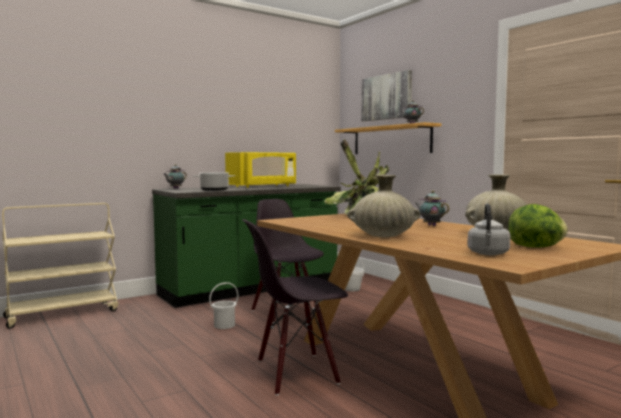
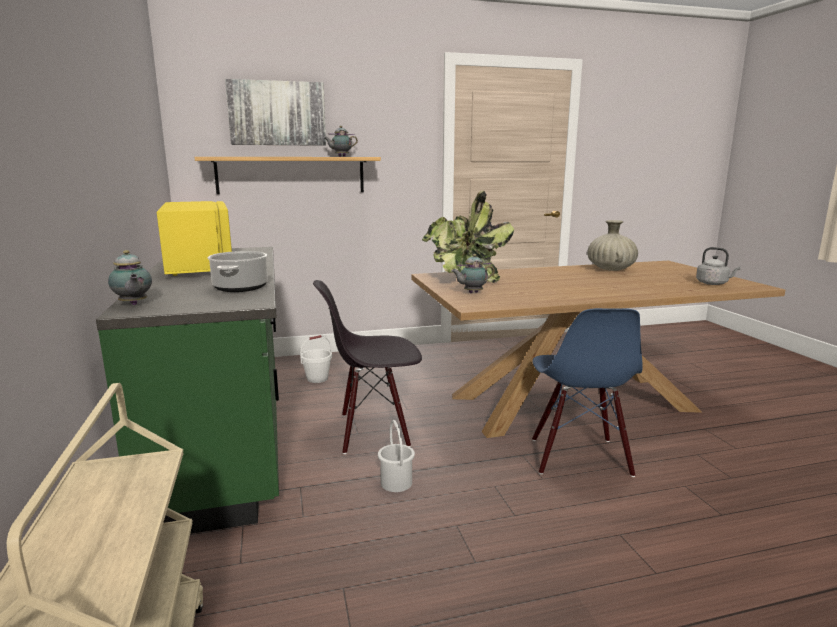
camera: 70 degrees left, 10 degrees up
(296, 372) = (578, 457): black chair -> blue chair
(383, 236) = (622, 290): beige vase -> none
(431, 225) = (551, 273): teapot -> teapot (472, 292)
(536, 247) = (679, 273): lettuce -> none

